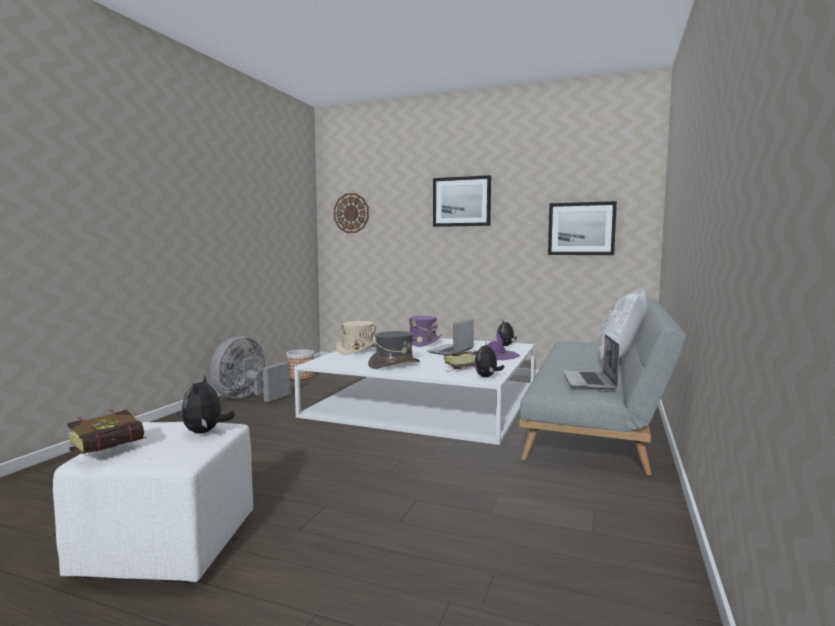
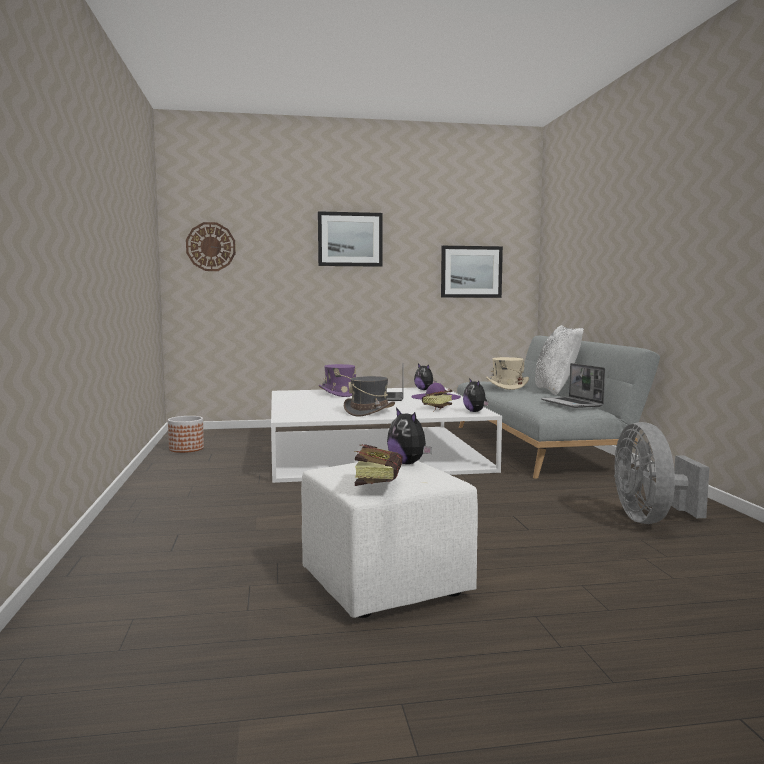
camera: 30 degrees left, 0 degrees up
(248, 398) = (172, 475): grey fan -> grey fan (651, 519)
(358, 350) = (294, 404): beige hat -> beige hat (506, 386)

